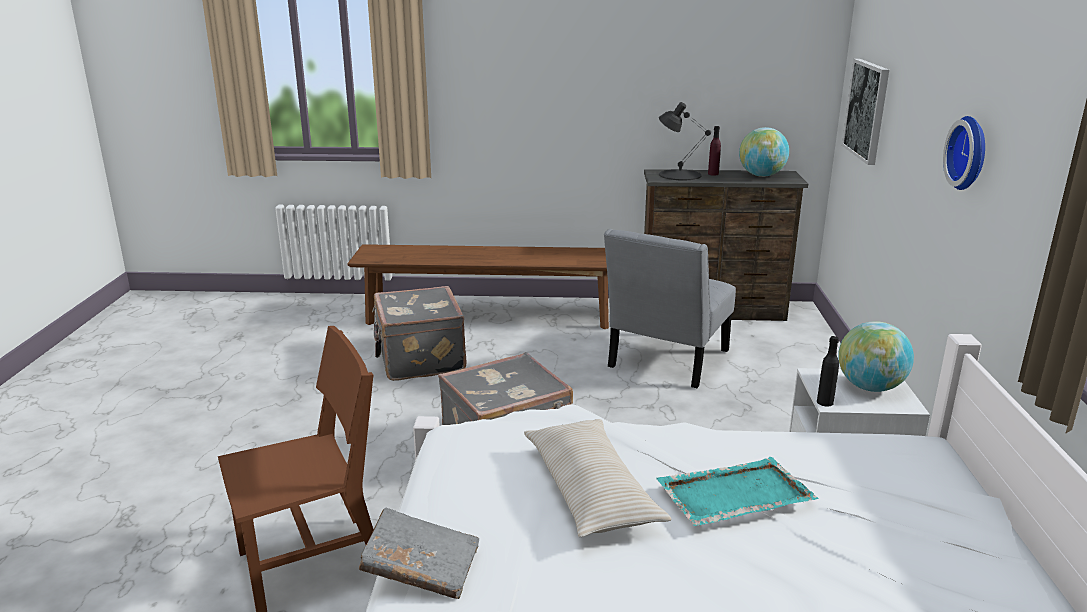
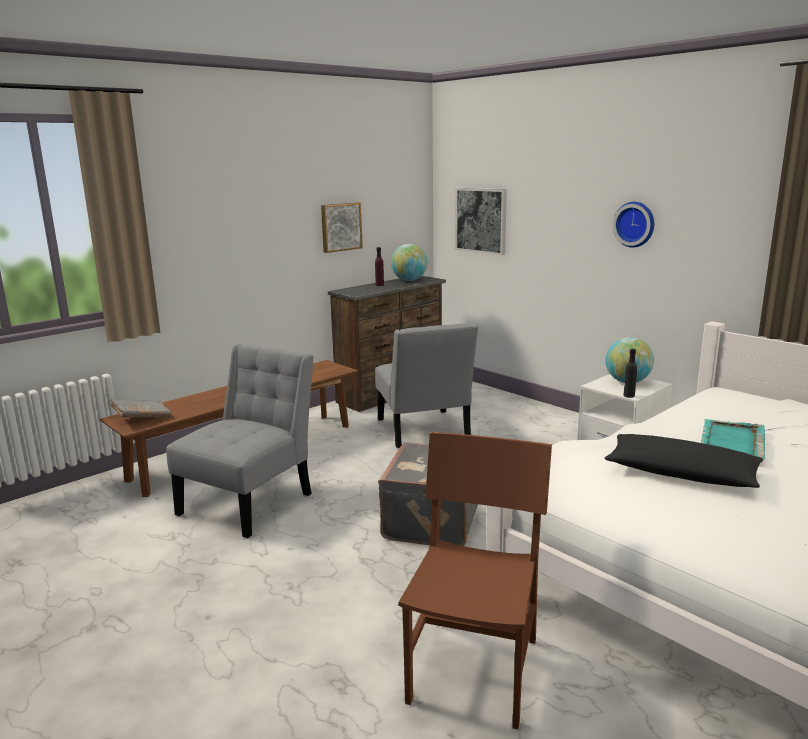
camera: 45 degrees left, 5 degrees down
(419, 359) = (251, 501): grey suitcase -> grey chair
(421, 568) = (725, 555): grey book -> grey book (142, 417)
(591, 490) = (681, 474): beige pillow -> black pillow
(677, 94) = (340, 227): none -> picture
(679, 175) = (361, 289): black table lamp -> none

